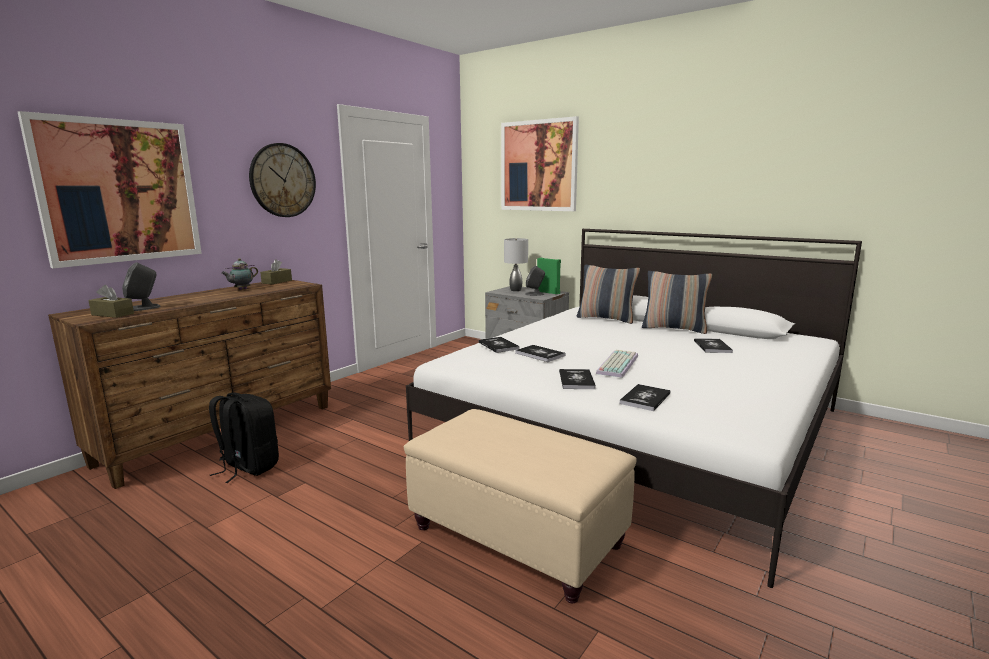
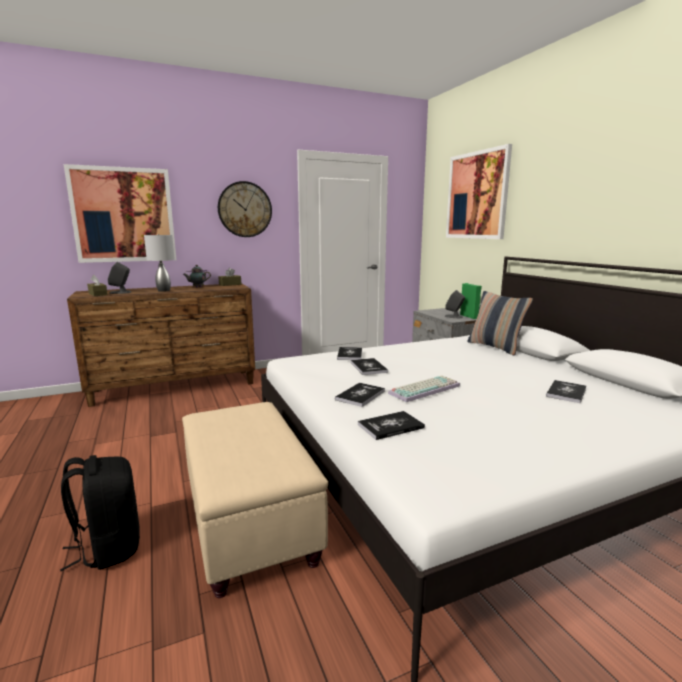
camera: 30 degrees right, 0 degrees up
(248, 467) = (160, 412): black backpack -> black backpack (108, 547)
(516, 290) = (443, 311): grey table lamp -> grey table lamp (164, 290)
(674, 329) = (553, 367): pillow -> none

